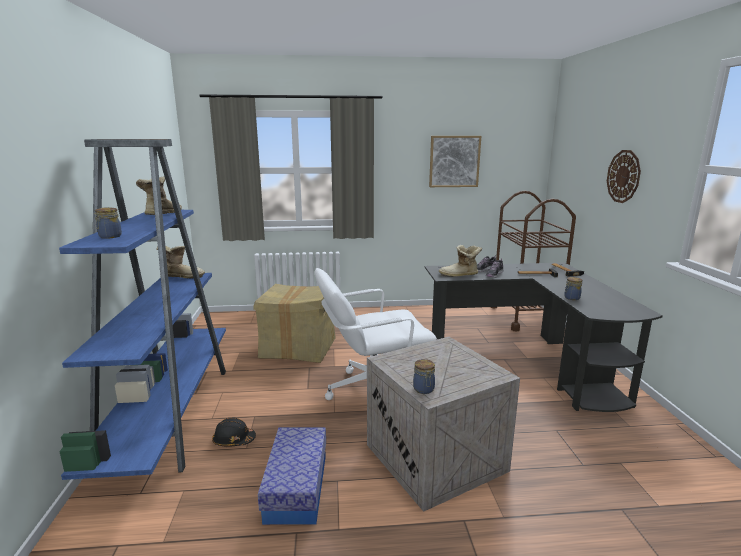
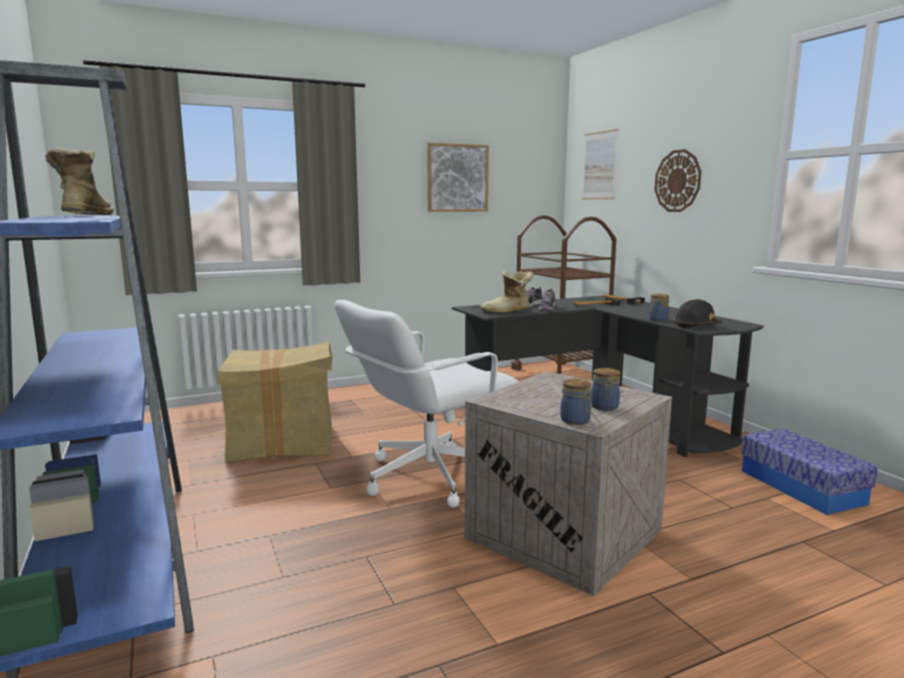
camera: 20 degrees left, 5 degrees down
(109, 237) = (48, 220): jar -> jar (604, 407)
(182, 276) = (100, 332): boot -> none
(233, 440) = (255, 571): black hard hat -> black hard hat (696, 326)
(296, 487) = (399, 608): storage box -> storage box (801, 487)
(572, 153) = (599, 165): none -> picture

